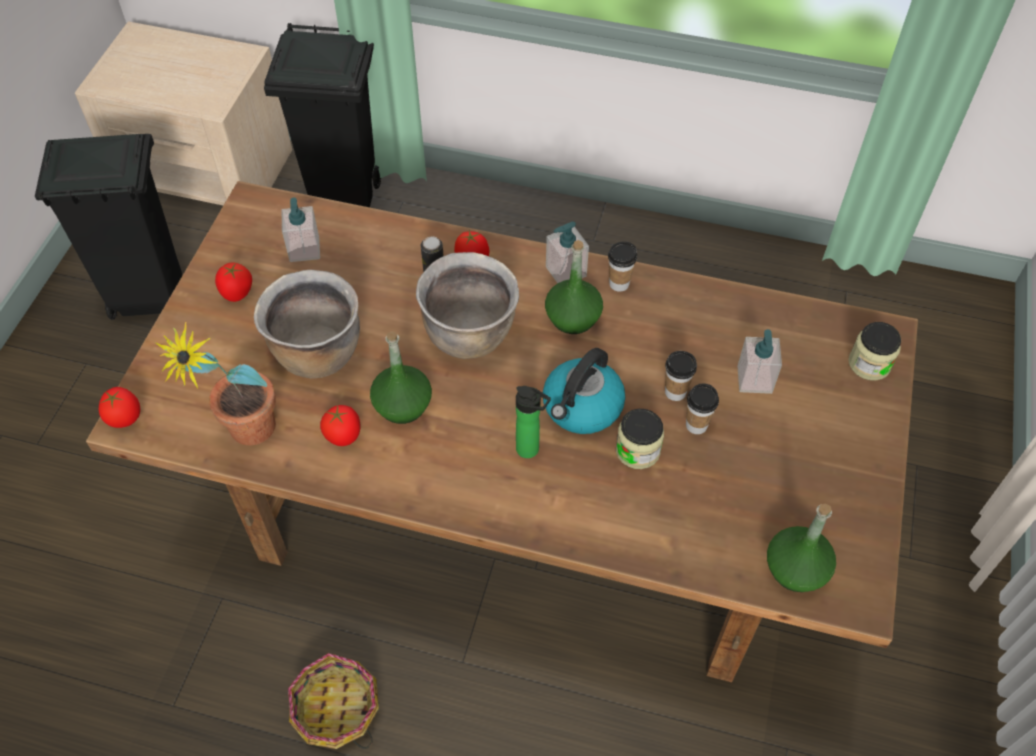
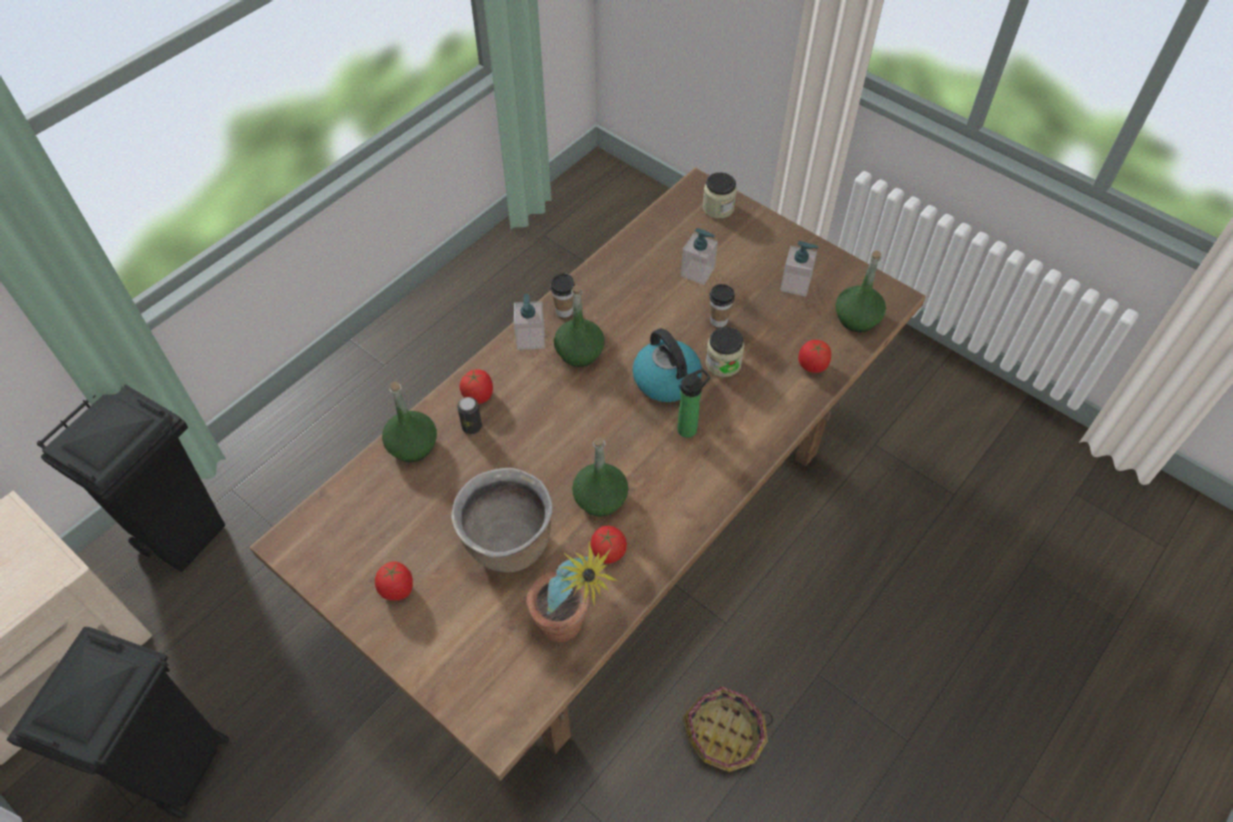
camera: 65 degrees left, 0 degrees up
(125, 417) = (490, 731): tomato -> tomato (812, 366)
(304, 249) = (381, 516): soap dispenser -> soap dispenser (795, 284)
(390, 238) = (413, 446): none -> green bottle
(470, 335) = (556, 426): brown cooking pot -> none
(675, 392) = (684, 320): cup -> none

